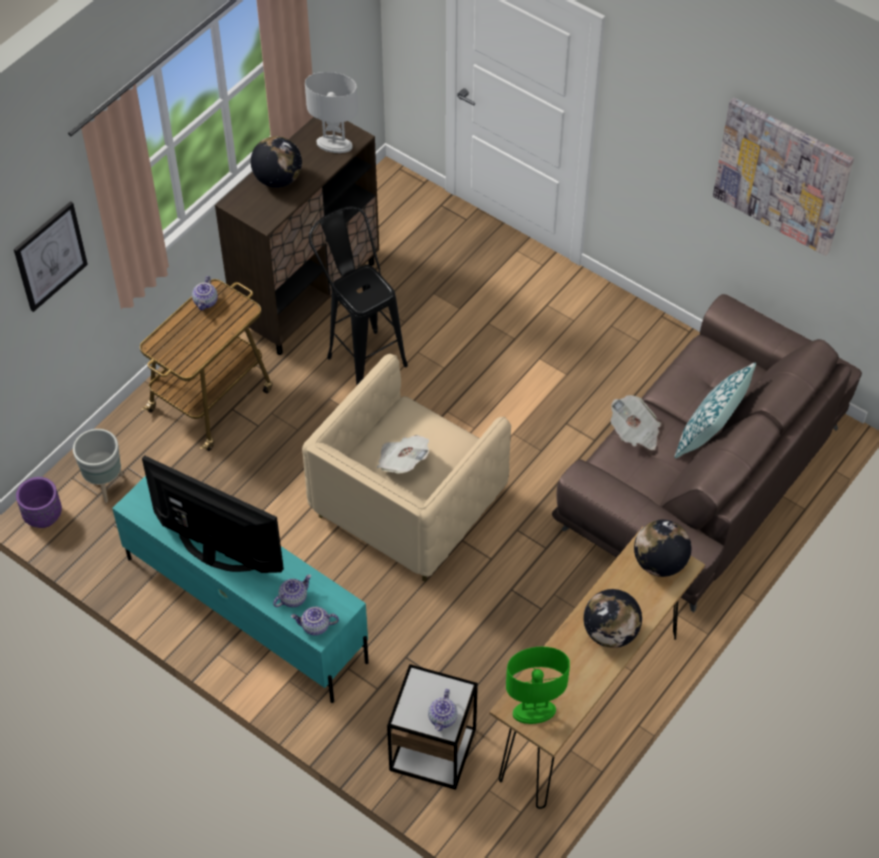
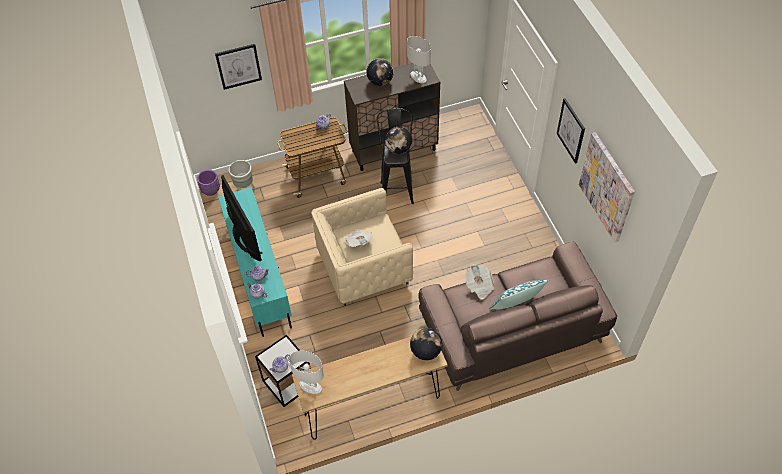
camera: 35 degrees right, 0 degrees up
(534, 712) = (311, 386): green table lamp -> white table lamp
(610, 633) = (375, 371): globe -> globe (398, 149)
(667, 116) = (571, 130): none -> picture

